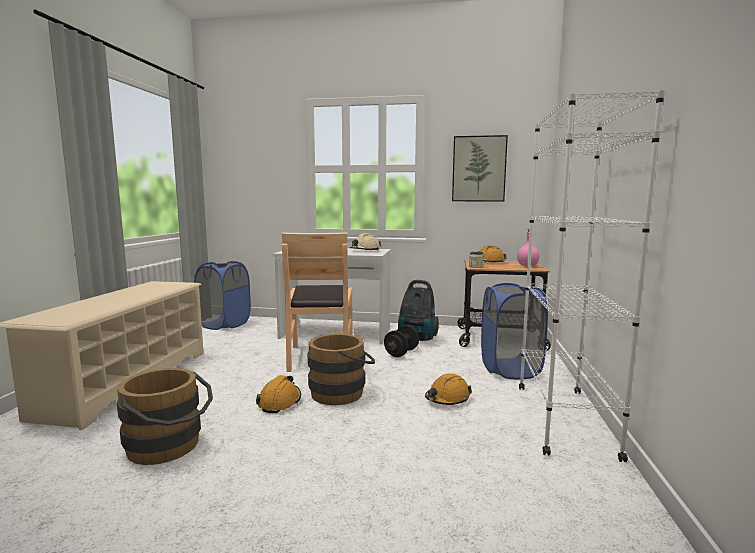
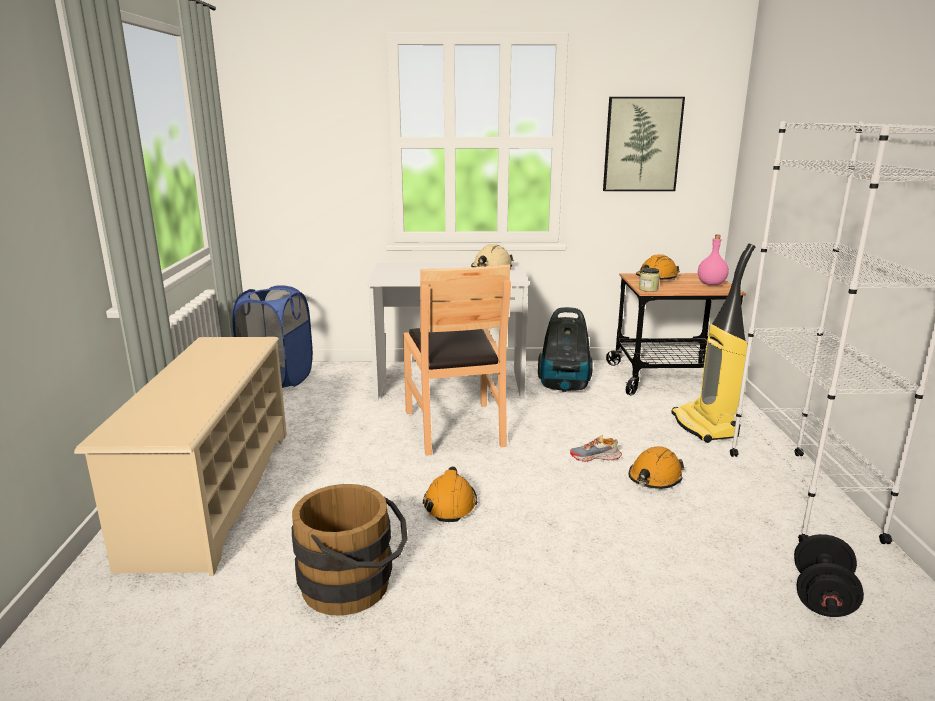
camera: 10 degrees left, 10 degrees up
(342, 392) = (520, 481): brown bucket -> none
(401, 353) = (557, 411): black dumbbell -> black dumbbell (821, 597)
(410, 382) = (595, 457): none -> shoe
(510, 369) = (705, 426): blue laundry basket -> vacuum cleaner

